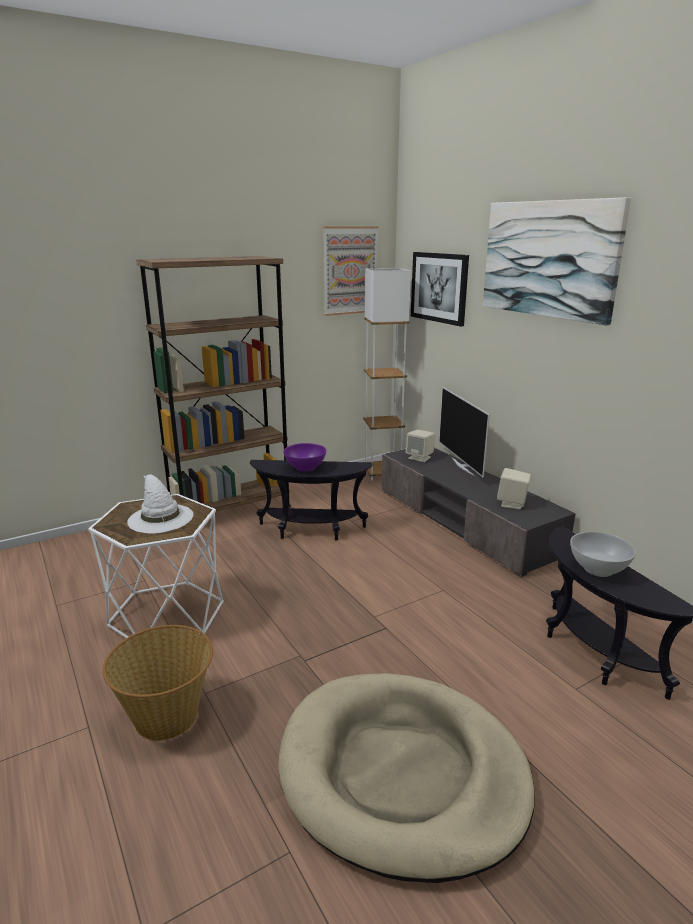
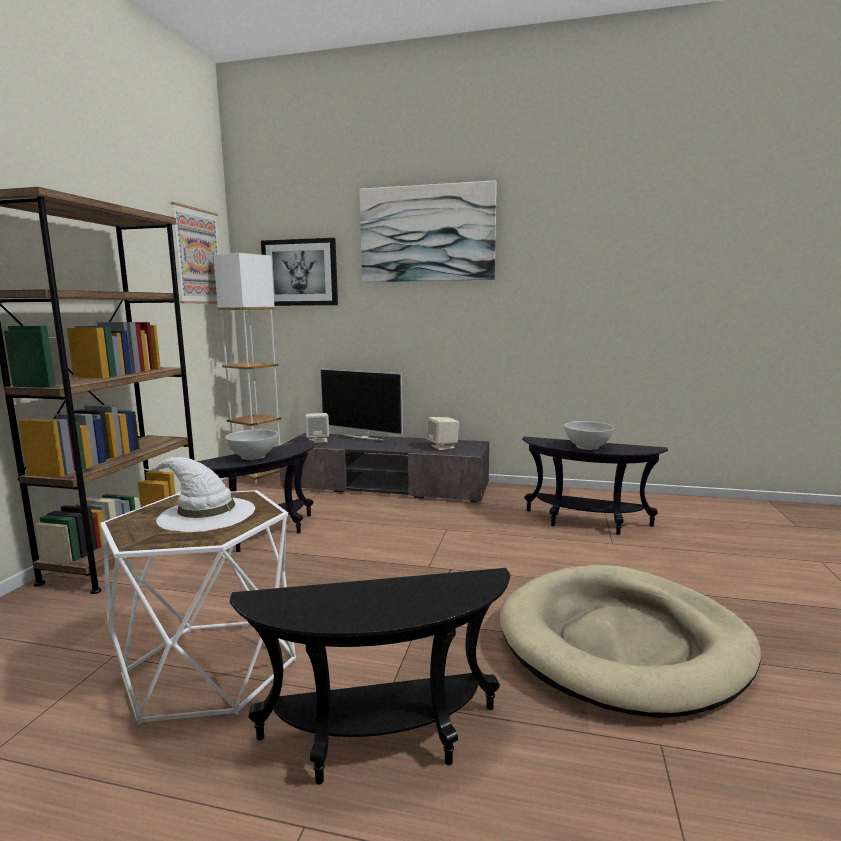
camera: 45 degrees left, 10 degrees down
(167, 715) = (381, 743): basket -> black side table
(305, 468) = (253, 456): purple bowl -> white bowl

